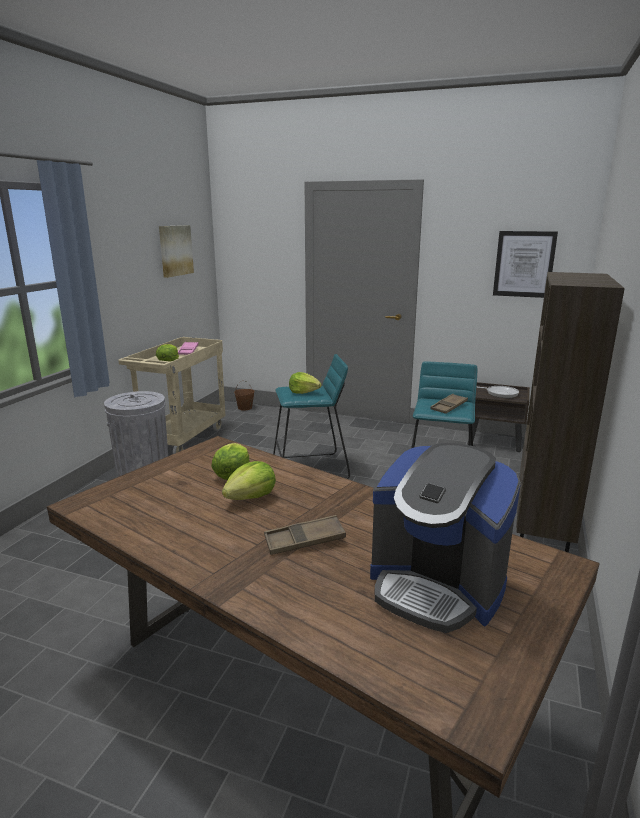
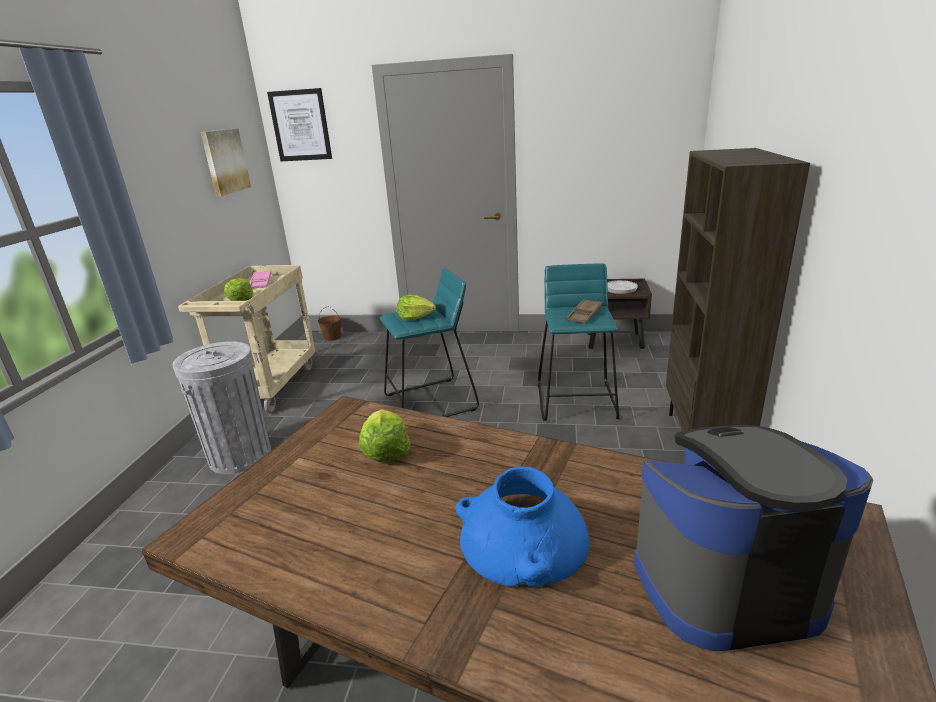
camera: 10 degrees left, 5 degrees up
(251, 497) = (424, 483): lettuce -> none
(304, 540) = (523, 540): brown tray -> blue vase
(436, 586) = (723, 583): coffee machine -> coffee machine turned 150 degrees clockwise
(524, 264) = (631, 145): picture -> picture (300, 125)

